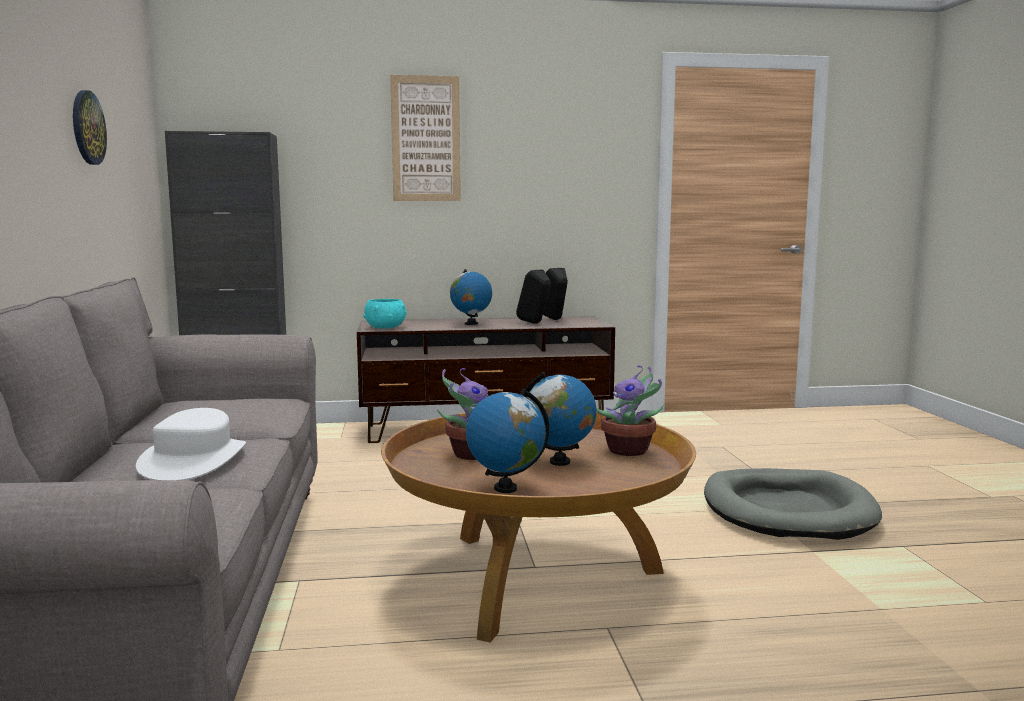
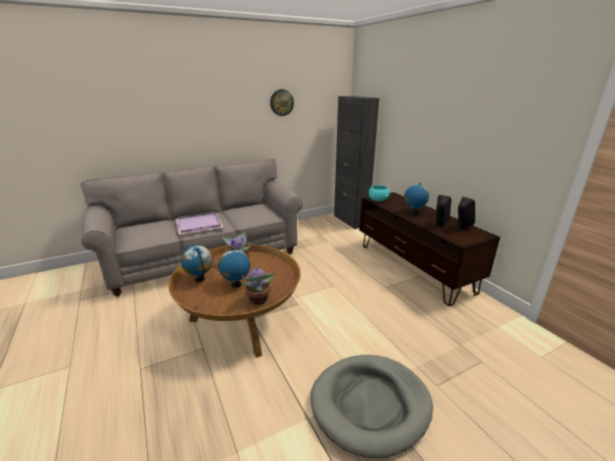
camera: 70 degrees right, 15 degrees up
(194, 461) = (198, 225): white hat -> purple tray
(425, 139) = (434, 103): picture -> none

